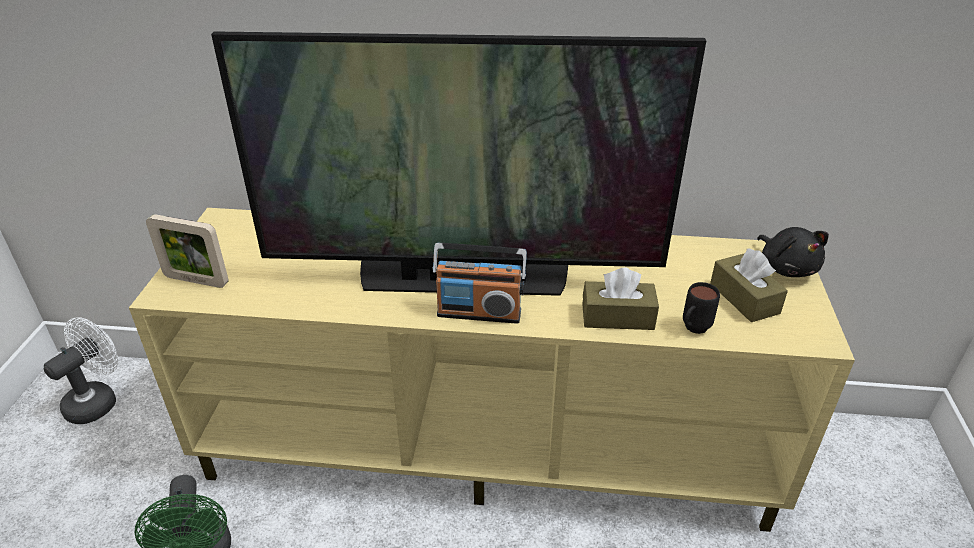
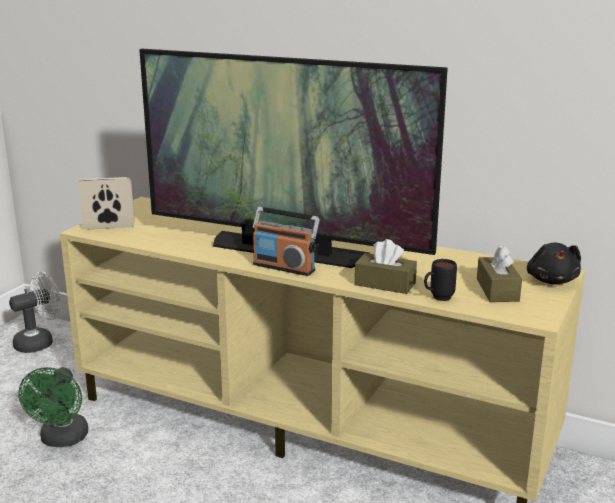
camera: 20 degrees right, 15 degrees down
(196, 280) = (109, 227): picture frame -> picture frame turned 135 degrees clockwise

